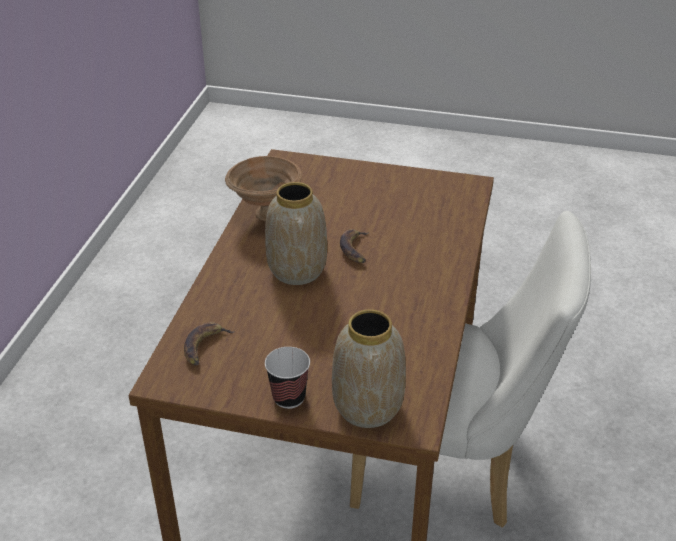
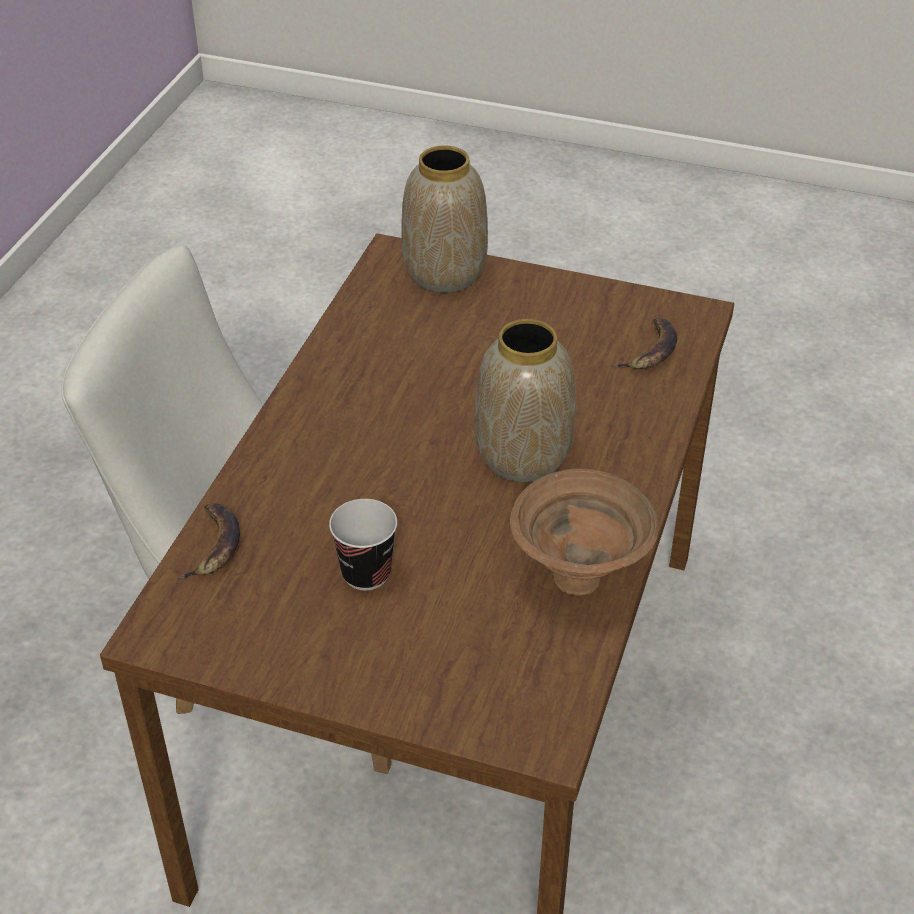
camera: 175 degrees left, 5 degrees up
(289, 397) = (537, 288): cup -> cup (366, 573)
(355, 249) = (422, 491): banana -> banana (213, 545)

